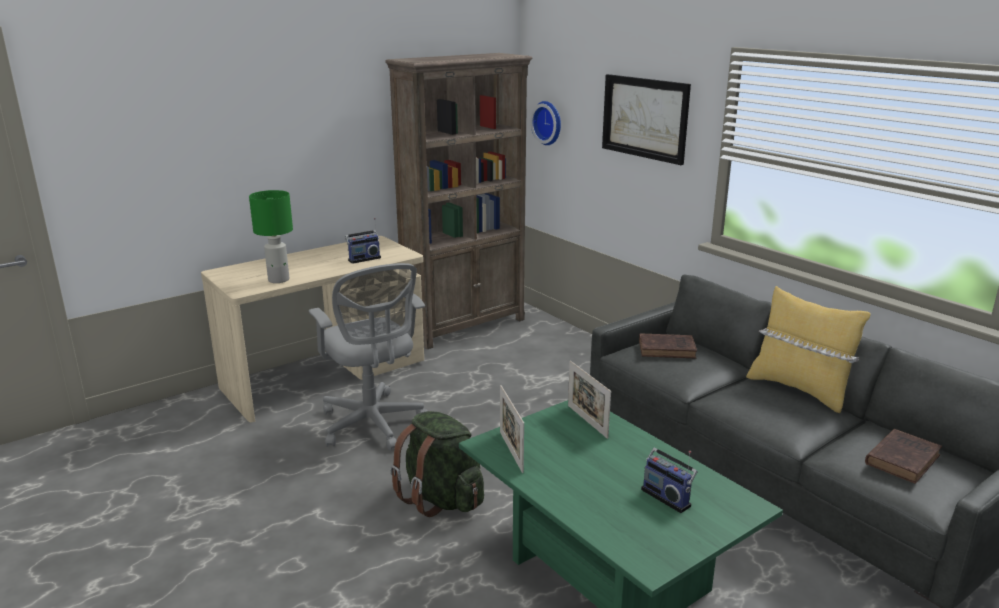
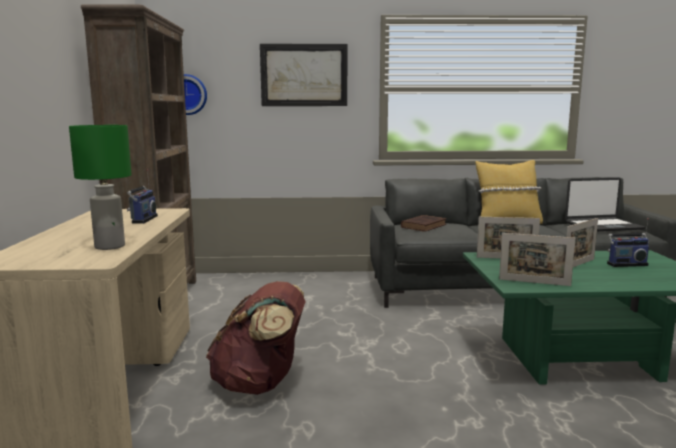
camera: 55 degrees left, 10 degrees down
(373, 425) = (260, 384): grey office chair -> brown backpack
(441, 498) = (426, 387): green backpack -> none
(620, 467) = (579, 264): none -> picture frame
(903, 459) = (602, 226): brown book -> laptop

